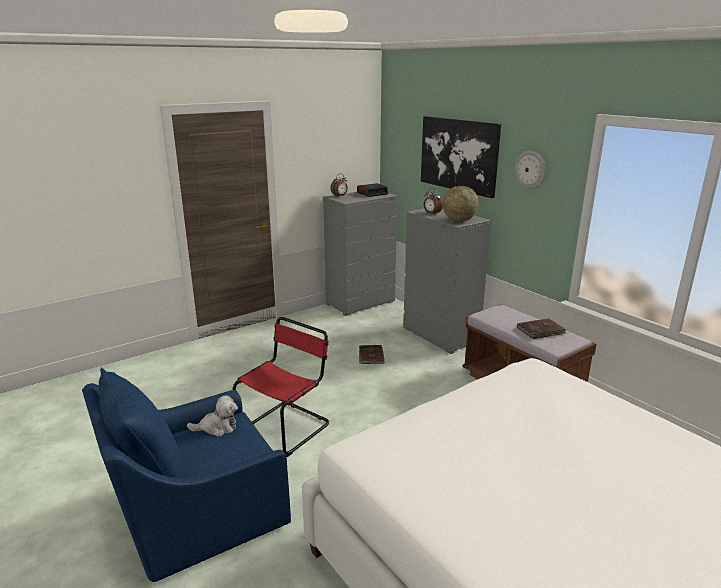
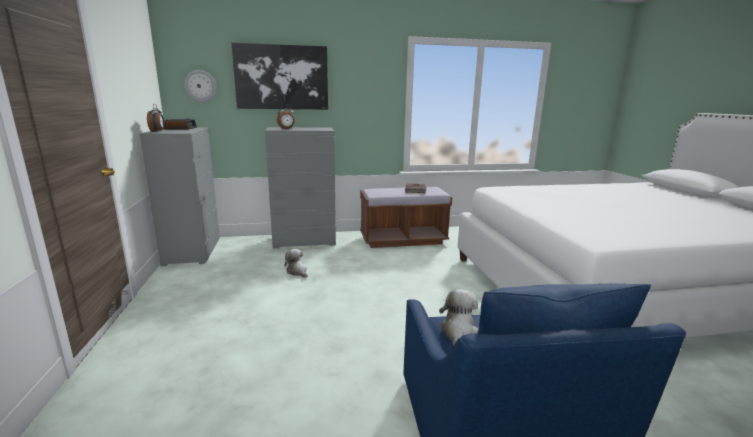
camera: 65 degrees left, 5 degrees down
(287, 426) = (373, 340): red chair -> none
(370, 356) = (297, 272): brown book -> plush toy
(459, 220) = (319, 129): globe -> none
(530, 169) = (360, 81): wall clock -> wall clock (201, 86)

